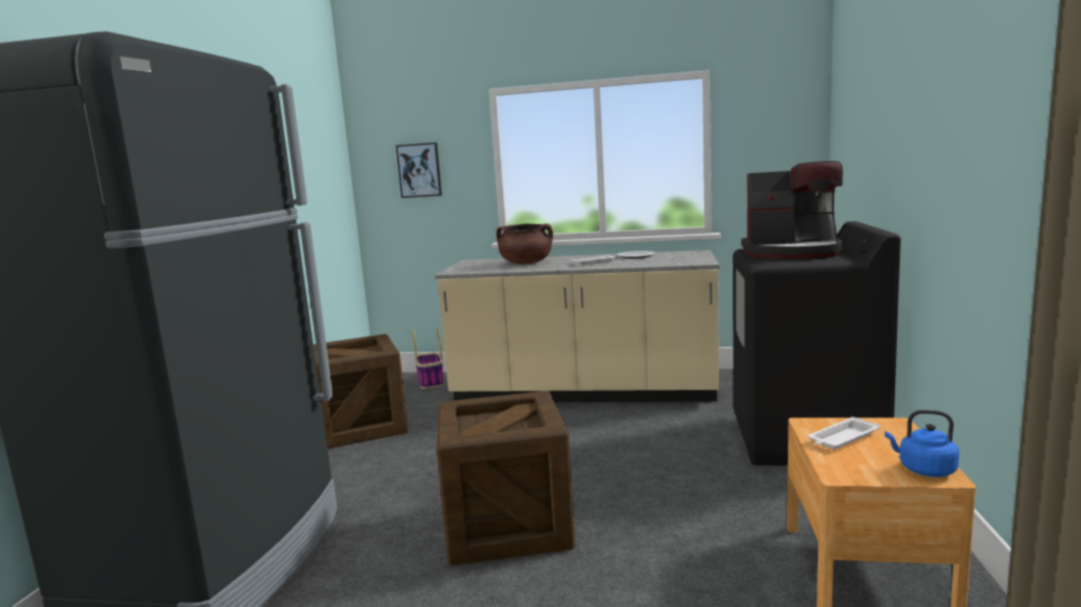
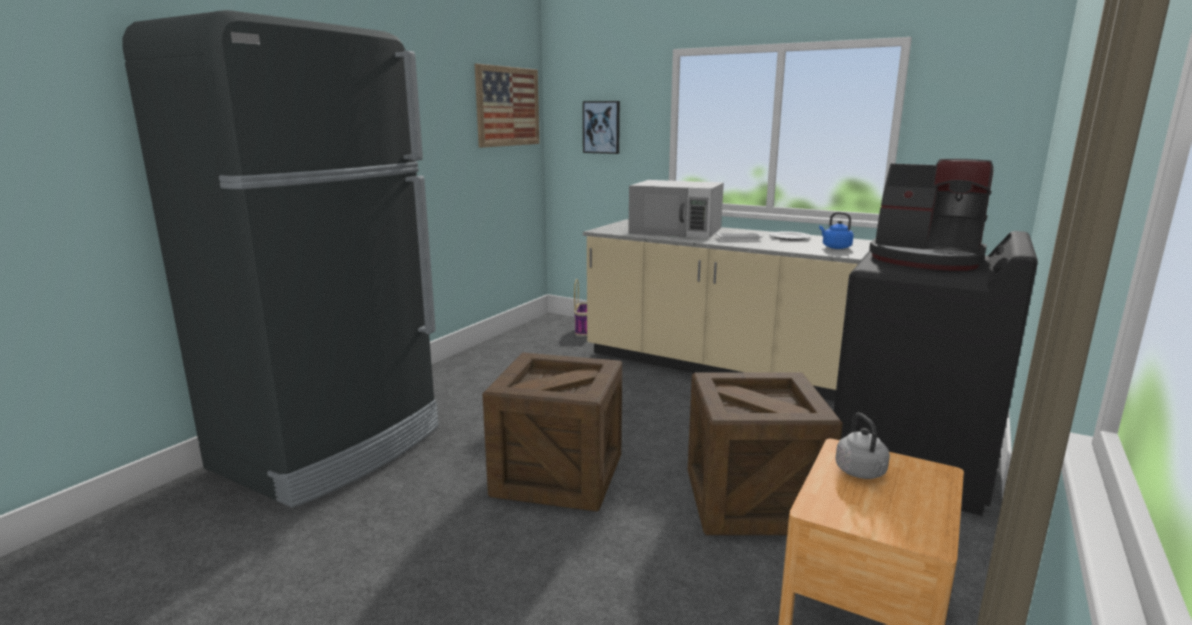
camera: 20 degrees right, 5 degrees up
(320, 154) = (508, 106): none -> picture
(360, 427) = (503, 359): crate -> crate (752, 501)
(526, 263) = (676, 230): brown cooking pot -> white microwave
(842, 438) = (862, 473): white tray -> grey kettle
(924, 470) = (915, 528): blue kettle -> blue kettle (835, 247)

